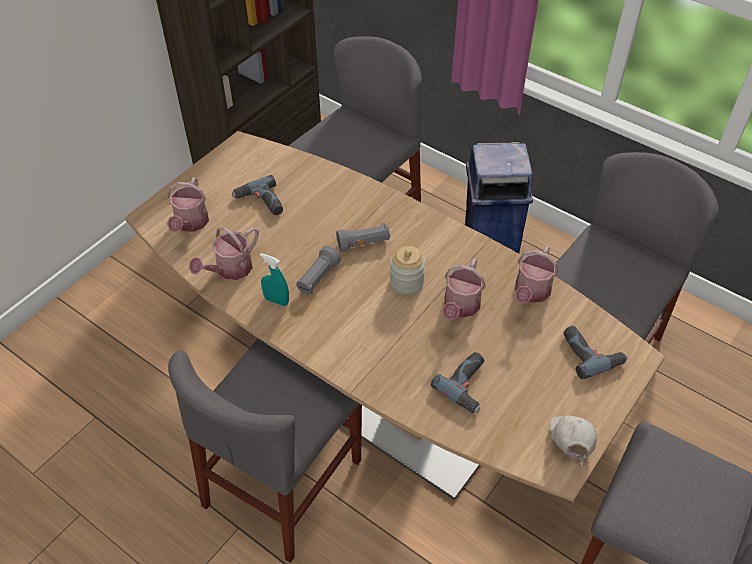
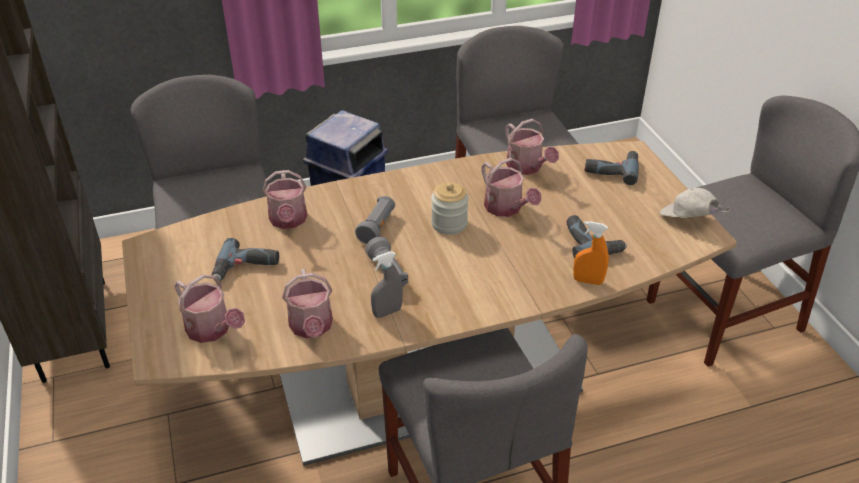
camera: 55 degrees left, 10 degrees down
(276, 301) = (387, 312): turquoise spray bottle -> grey spray bottle
(327, 193) = (288, 221): none -> watering can
(414, 406) = (588, 281): none -> orange spray bottle

